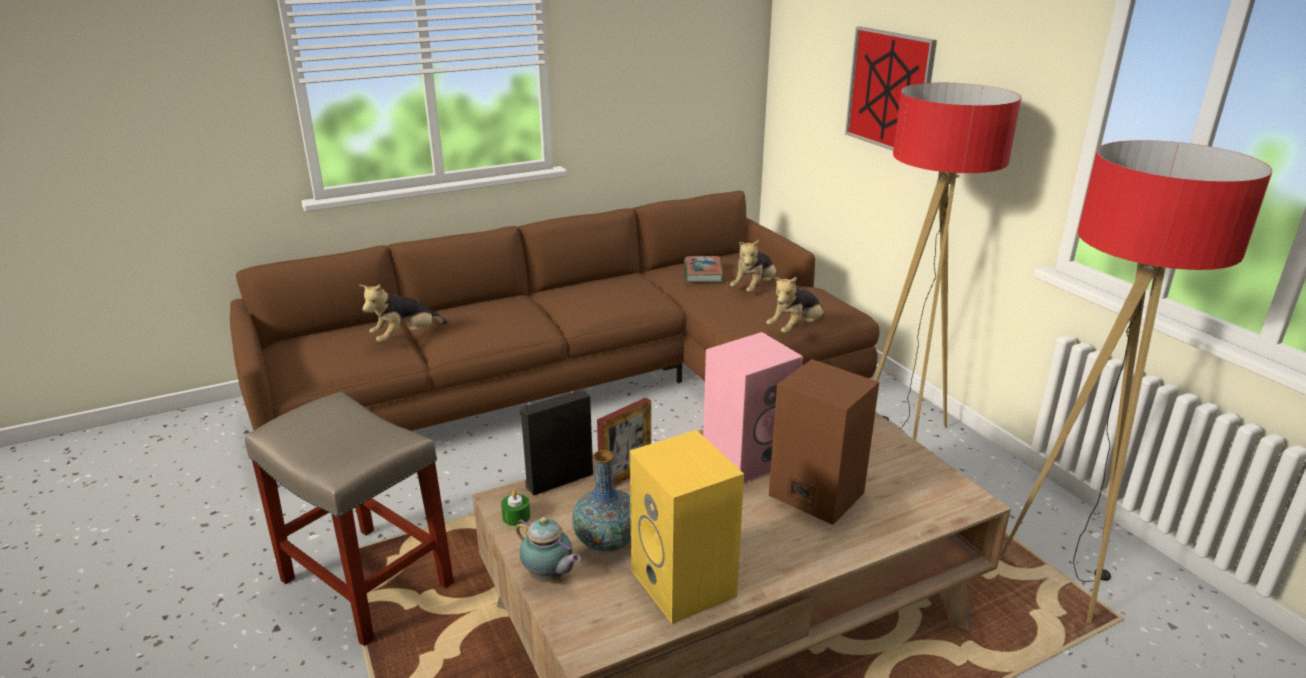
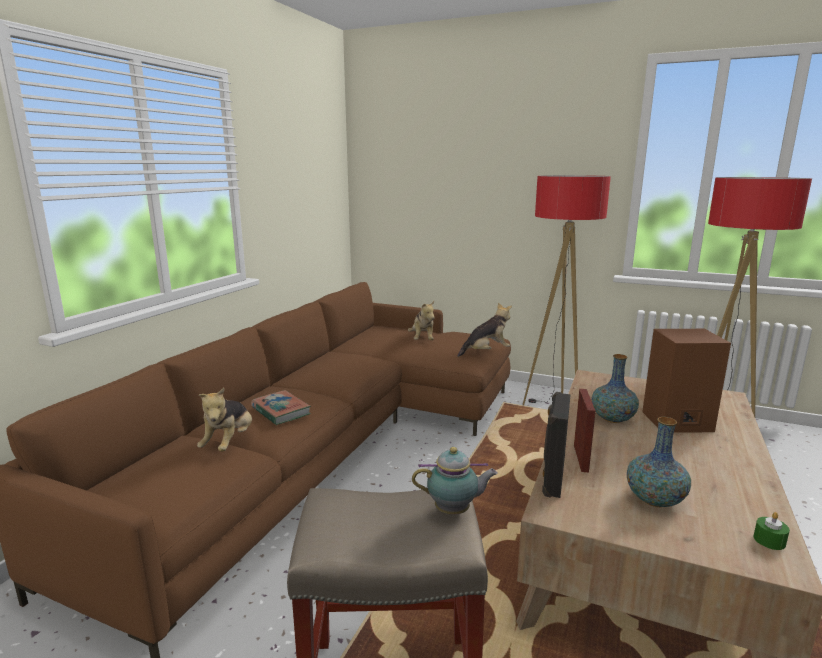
camera: 40 degrees left, 10 degrees down
(516, 517) = (579, 517): green candle -> green candle (769, 540)
(549, 577) = (679, 541): teapot -> teapot (454, 511)
(686, 584) = (737, 498): yellow speaker -> none
(703, 273) = (380, 339): book -> book (281, 411)
(748, 457) = (612, 418): pink speaker -> vase
(796, 329) = (486, 352): plush toy -> plush toy turned 120 degrees counterclockwise
(889, 90) = (472, 194): picture -> none

